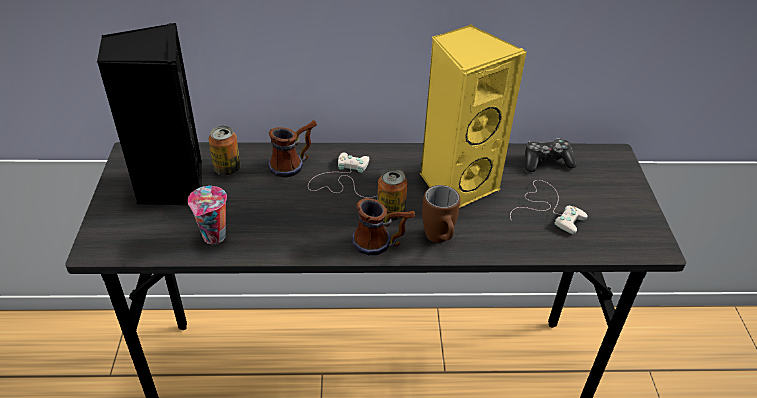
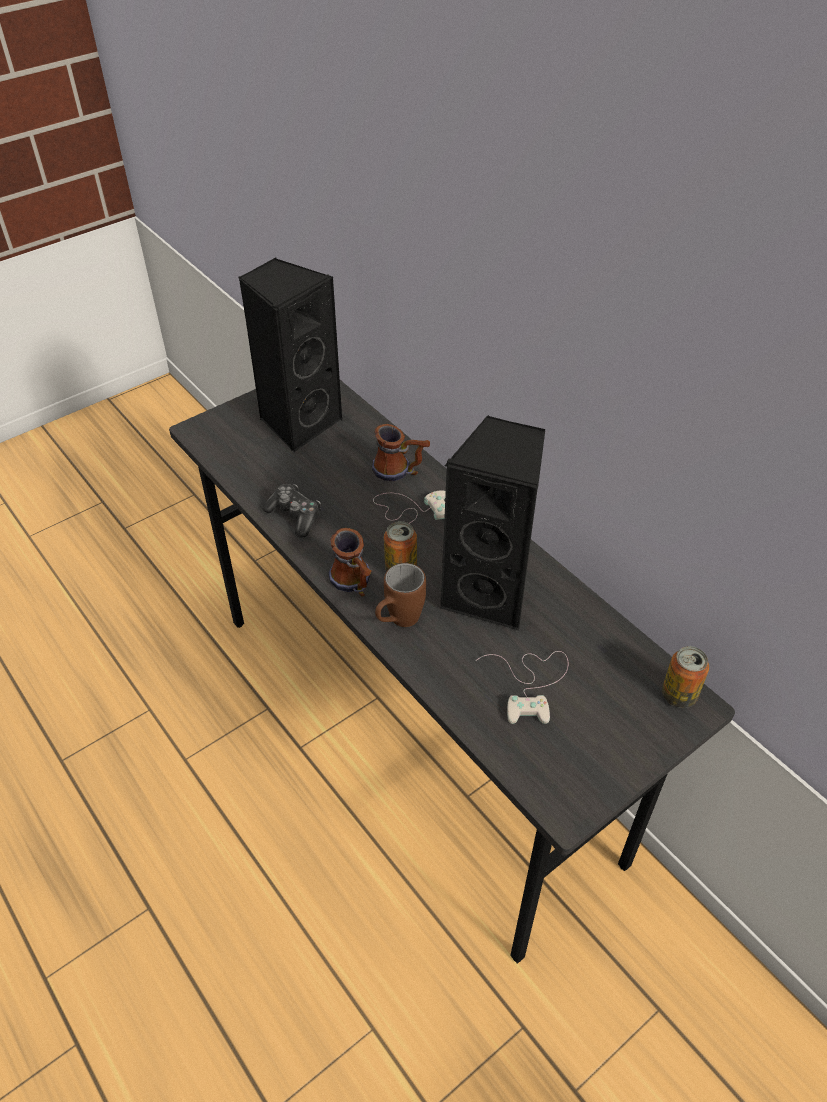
camera: 55 degrees right, 5 degrees up
(214, 237) = (265, 481): cup -> none
(227, 169) = (350, 438): can -> can (678, 695)
(456, 185) = (490, 594): yellow speaker -> black speaker
(546, 161) = (610, 648): game controller -> game controller (295, 516)

